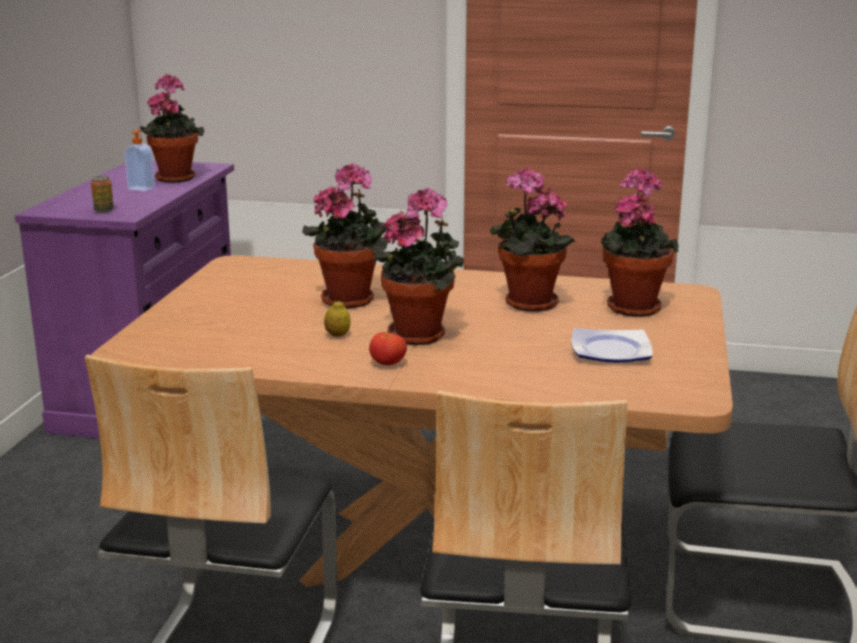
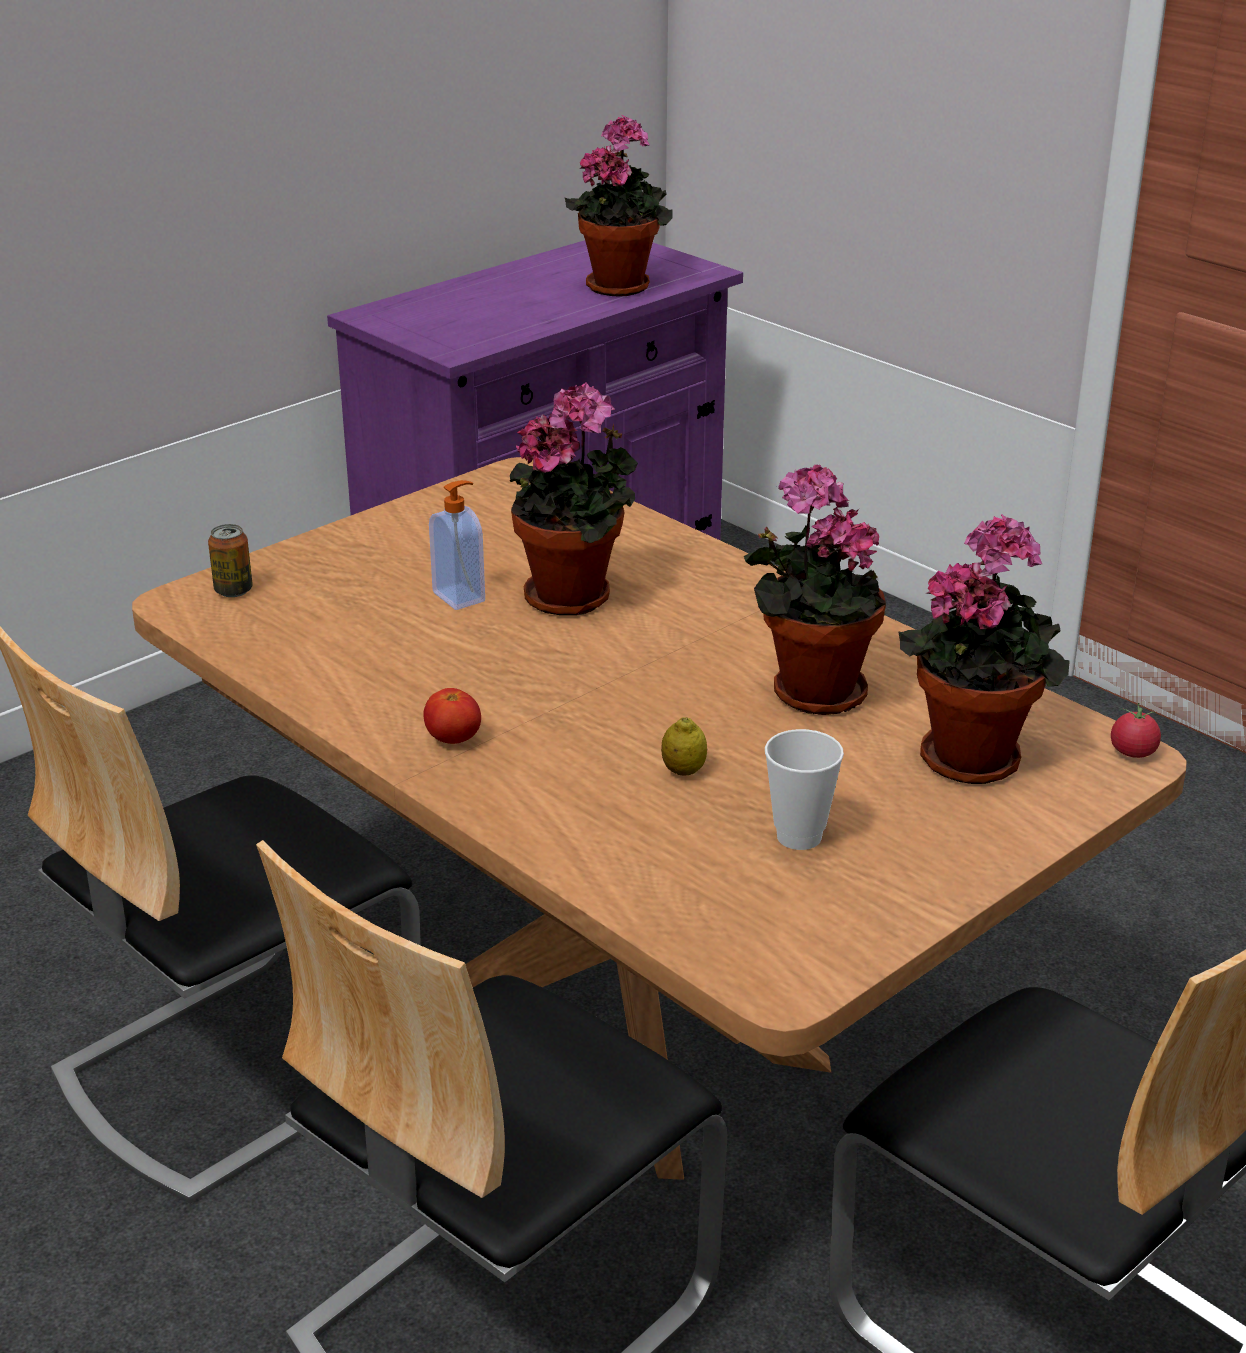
camera: 35 degrees right, 10 degrees up
(104, 211) = (439, 334): can -> can (233, 590)
(142, 188) = (546, 298): soap dispenser -> soap dispenser (460, 596)
(337, 335) = (463, 661): lemon -> lemon (683, 771)
(421, 334) = (573, 699): potted plant -> none
(612, 351) = (799, 836): plate -> cup
(690, 289) = (1133, 752): none -> tomato

